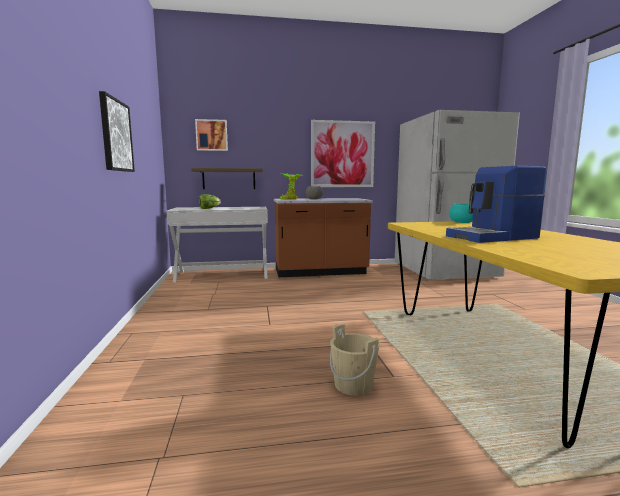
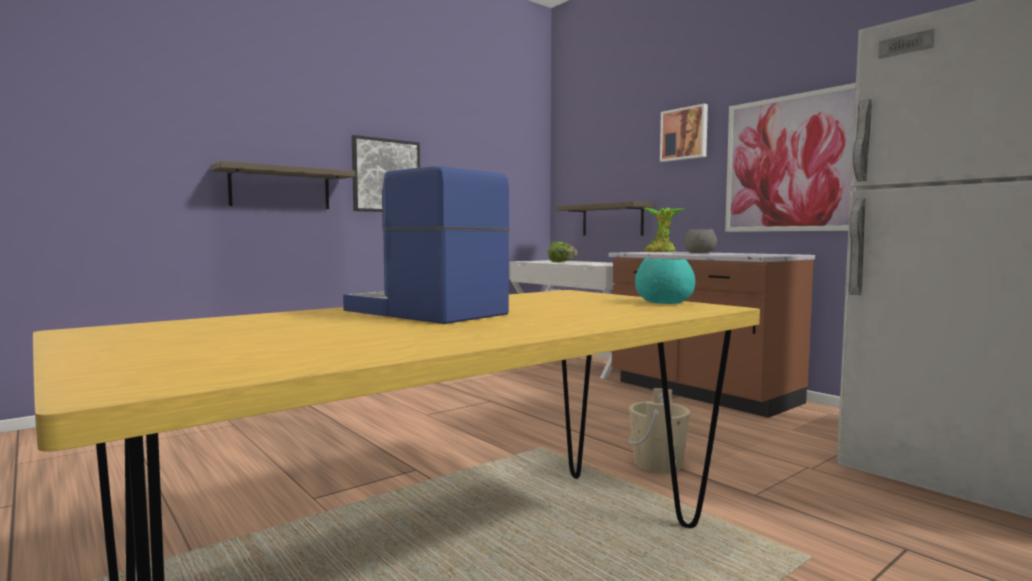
camera: 60 degrees right, 5 degrees down
(70, 143) = (280, 188): none -> shelf
(211, 135) = (596, 157): picture -> picture (684, 134)
(353, 385) = (279, 480): beige bucket -> beige bucket (658, 463)

